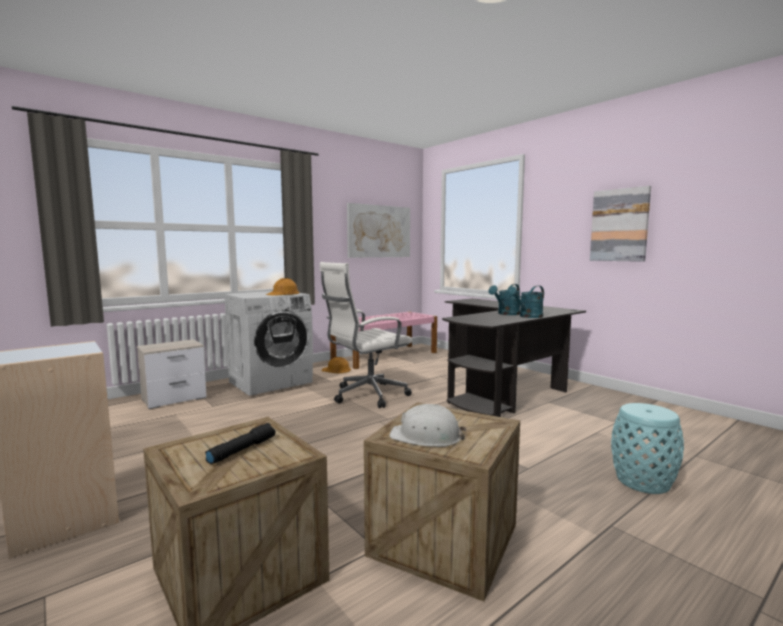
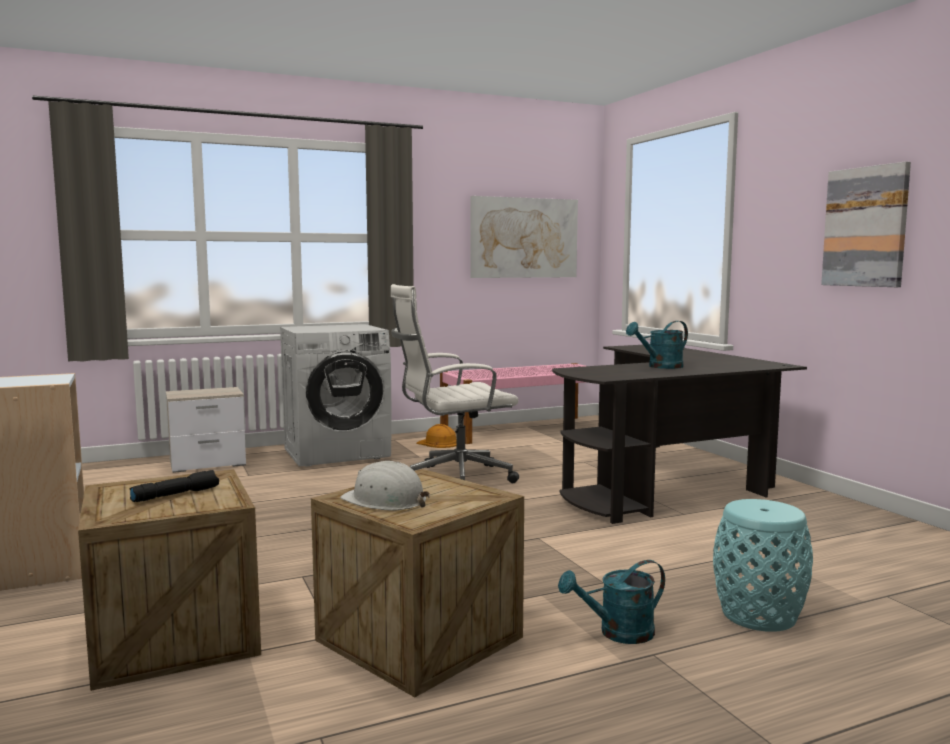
camera: 15 degrees right, 0 degrees up
(283, 293) = (354, 328): orange hard hat -> none
(528, 316) = (686, 371): turquoise watering can -> turquoise watering can (617, 633)

